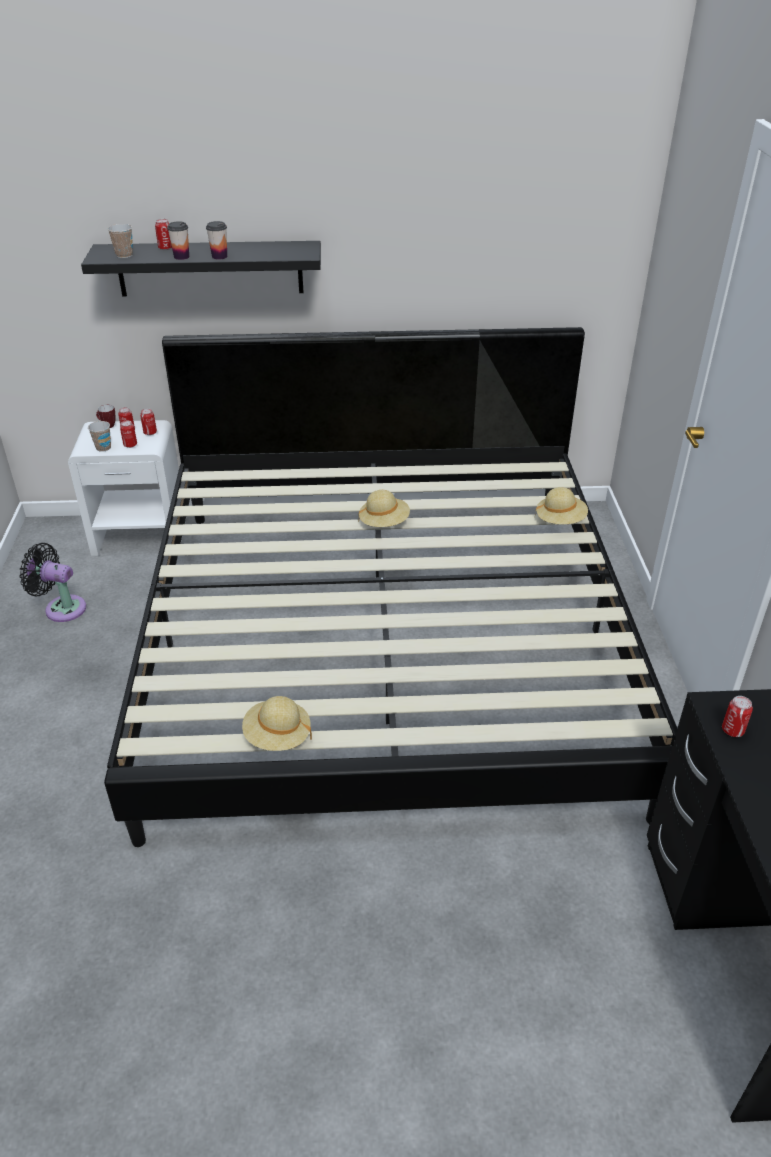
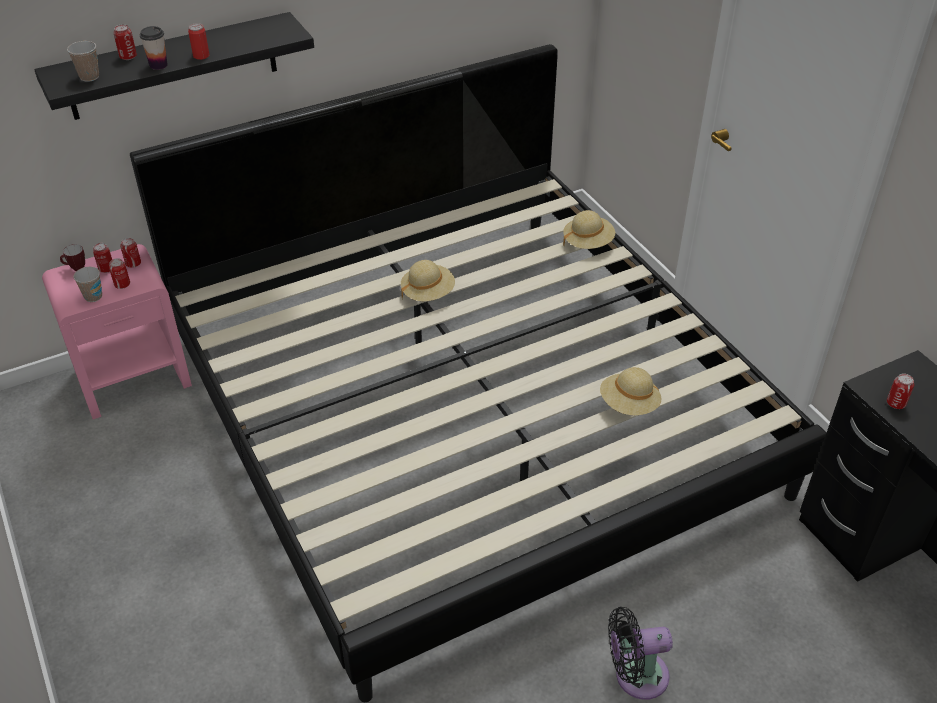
camera: 25 degrees left, 5 degrees up
(61, 608) = (103, 489): black fan -> black fan (635, 676)
(141, 535) = (134, 378): white nightstand -> pink nightstand
(219, 256) = (201, 56): cup -> can
(277, 737) = (479, 543): beige hat -> beige hat (629, 404)

